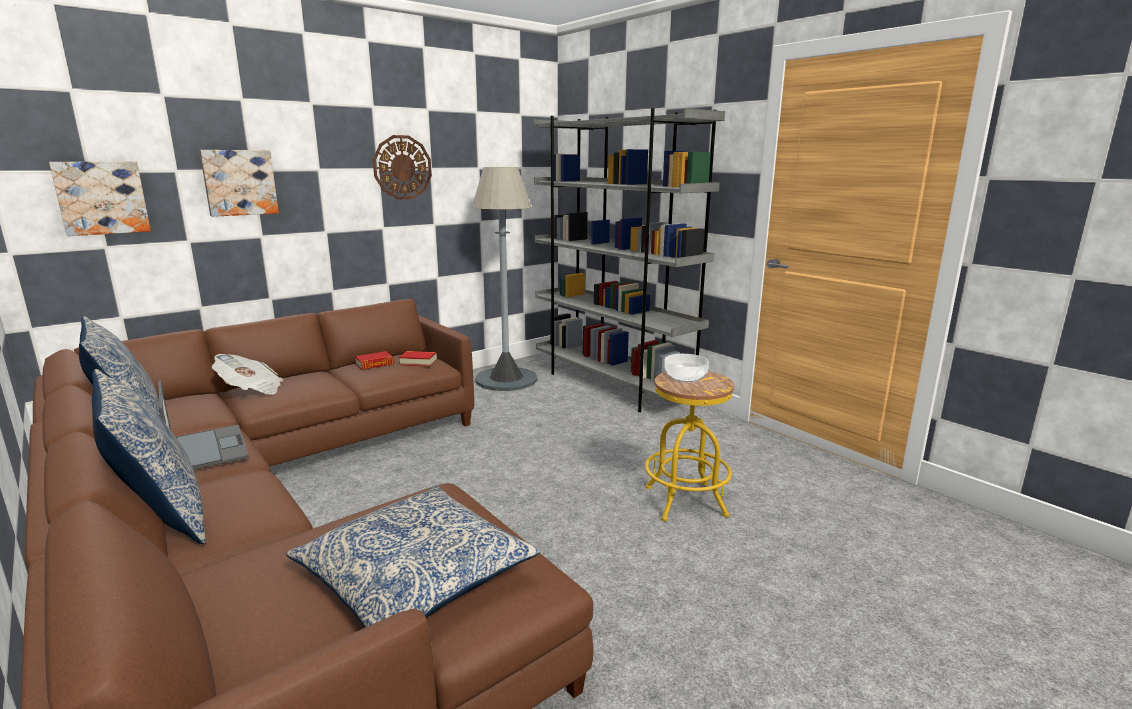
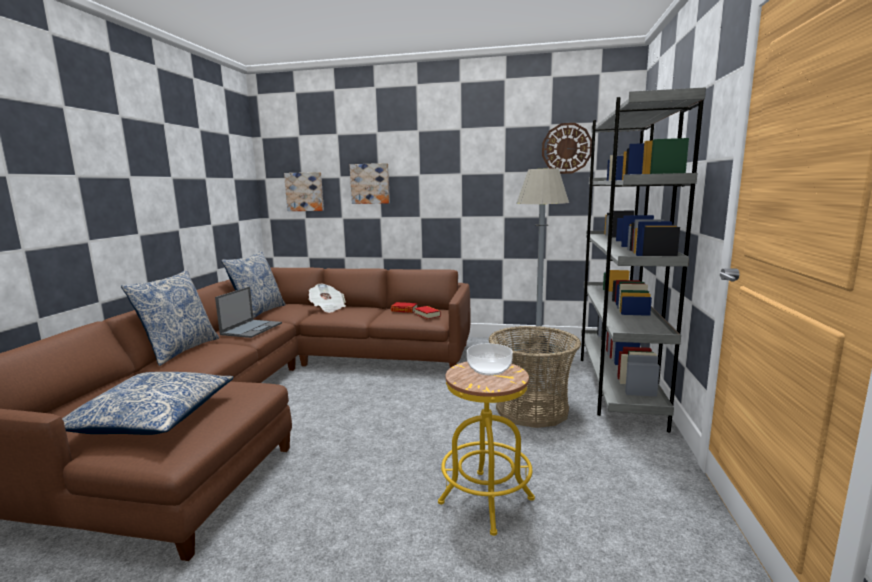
camera: 50 degrees right, 5 degrees down
(402, 167) = (479, 172): wall clock -> wall clock (566, 148)
(591, 427) = (532, 409): none -> basket

